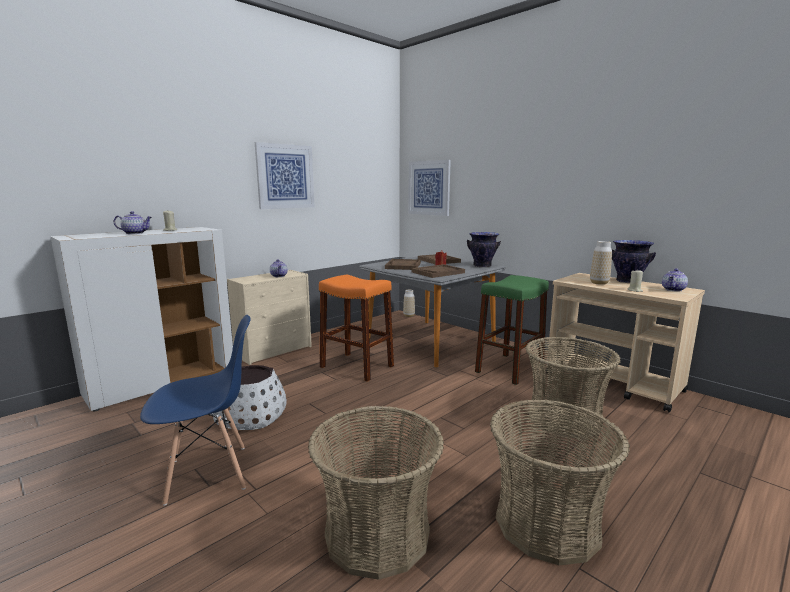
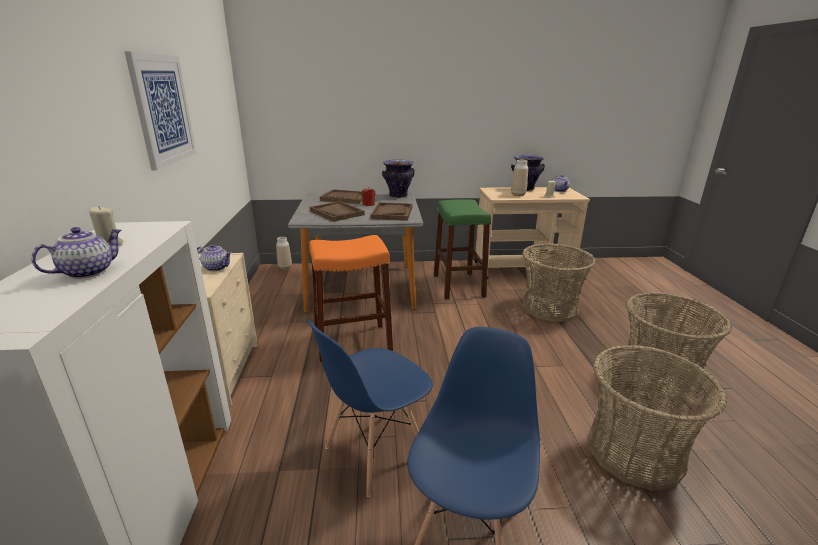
camera: 50 degrees left, 10 degrees up
(252, 416) = (375, 452): white planter -> blue chair
(429, 188) = (292, 111): picture -> none

